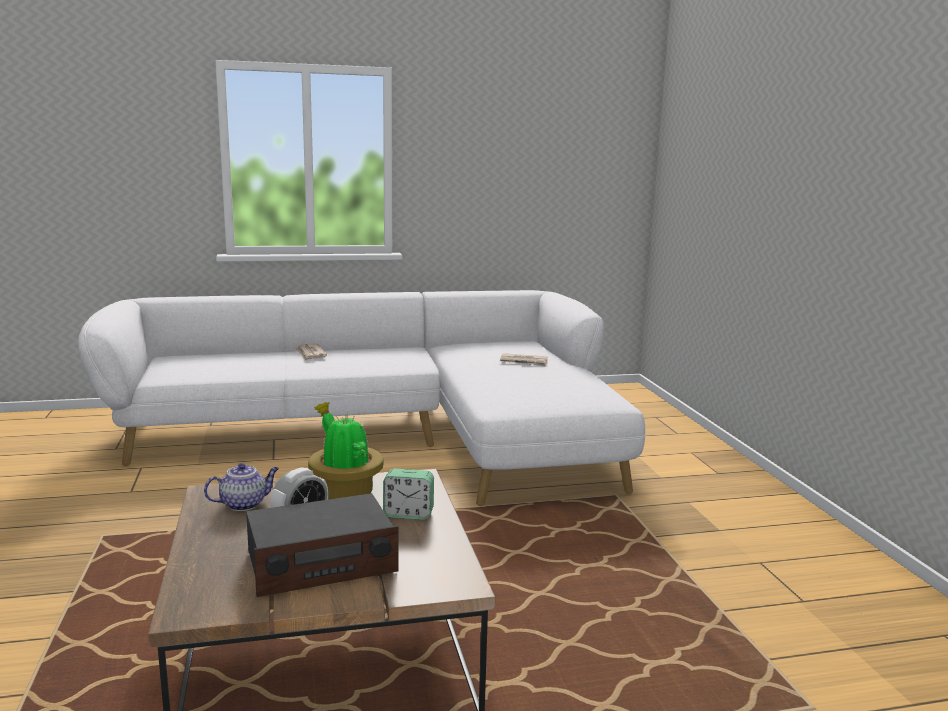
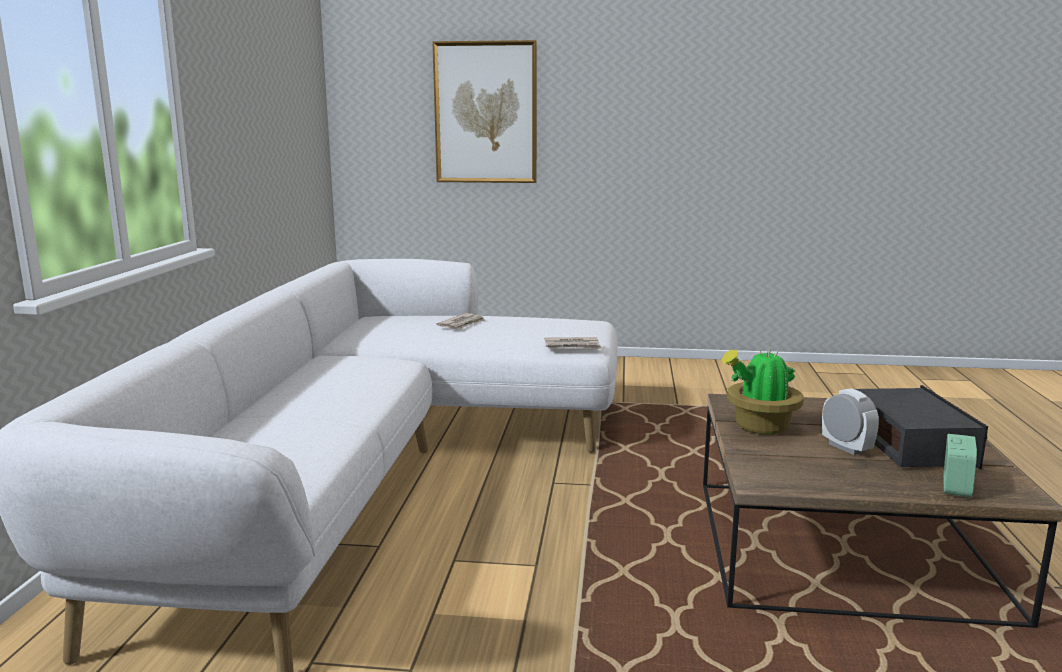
camera: 70 degrees left, 0 degrees up
(244, 504) = (790, 467): teapot -> none
(310, 354) = (293, 400): newspaper -> newspaper (572, 346)
(408, 514) = (810, 410): alarm clock -> alarm clock (956, 487)
(735, 170) = (486, 113): none -> picture

